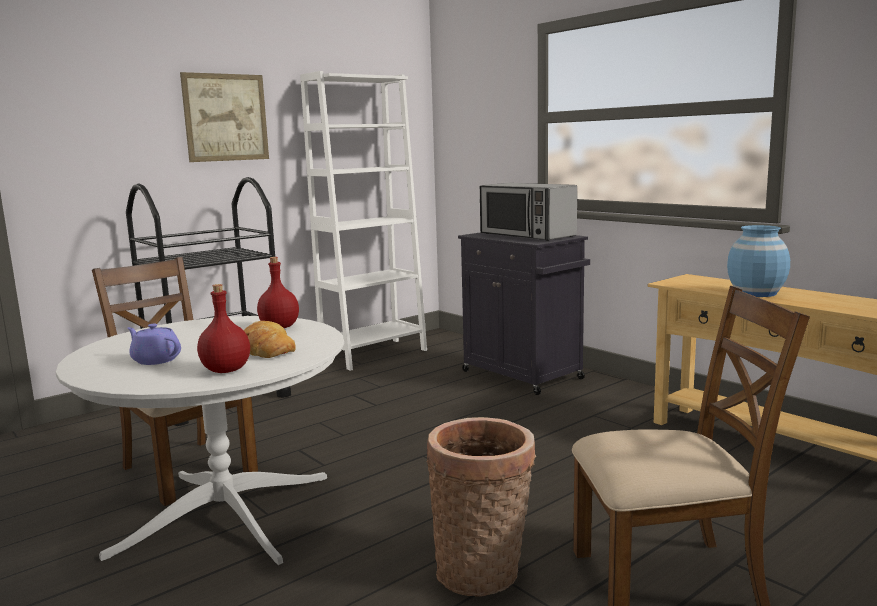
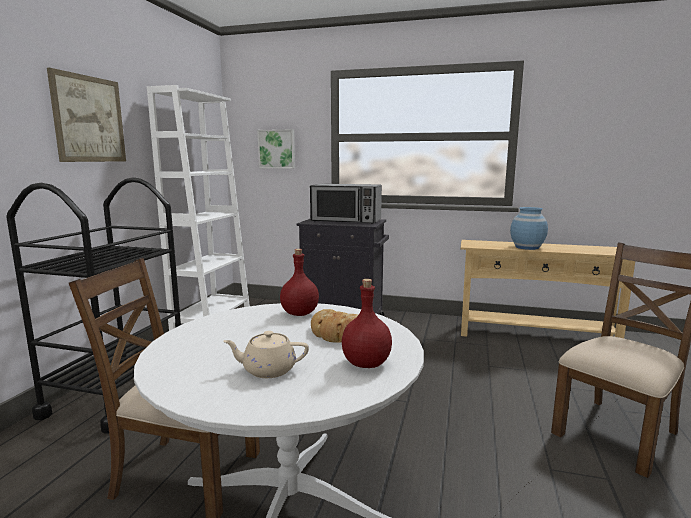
camera: 35 degrees left, 0 degrees up
(155, 360) = (268, 370): purple teapot -> beige teapot
(481, 135) = (277, 149): none -> picture
(483, 572) = (534, 470): basket -> none

